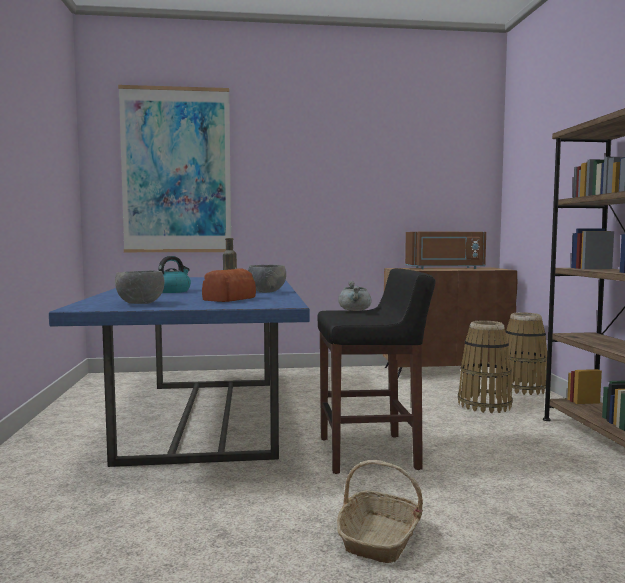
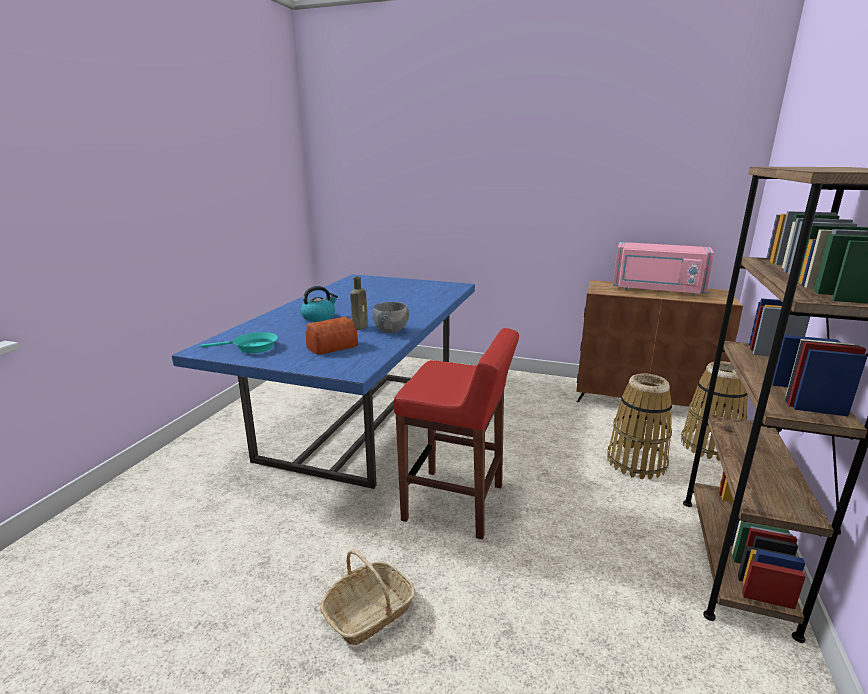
camera: 25 degrees right, 15 degrees up
(141, 304) = (252, 348): grey bowl -> turquoise frying pan
(176, 171) = (386, 169): picture -> none
(355, 310) = (455, 368): grey cooking pot -> none
(370, 453) = (455, 503): black stool -> red stool
(445, 268) = (657, 290): brown microwave -> pink microwave

